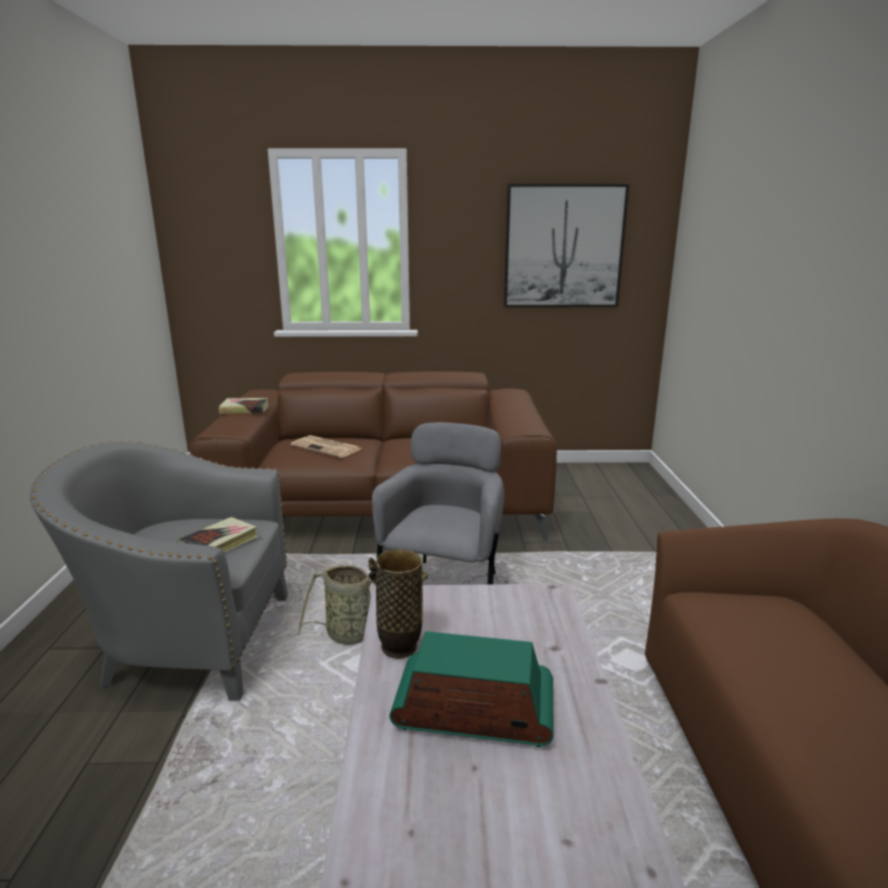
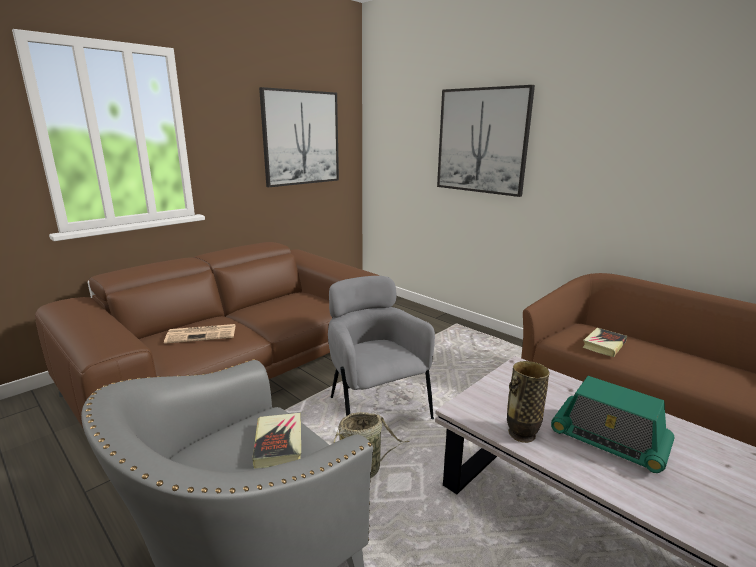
camera: 45 degrees left, 0 degrees up
(244, 409) = (89, 323): book -> book (604, 345)
(474, 712) = (608, 441): radio -> radio turned 105 degrees counterclockwise
(782, 256) = (482, 141): none -> picture

